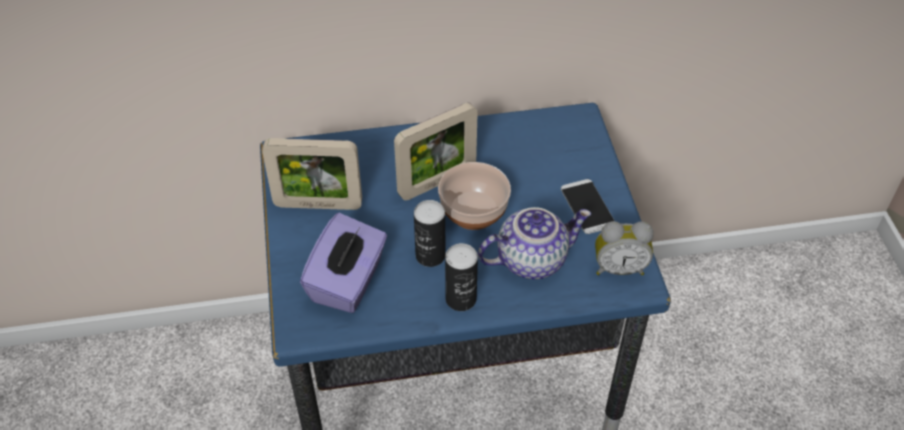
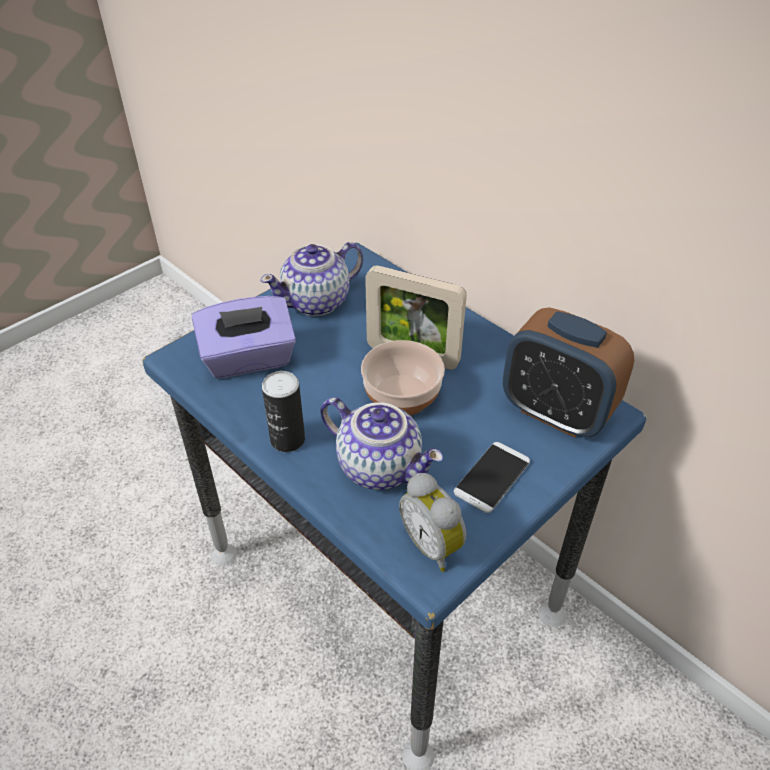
camera: 55 degrees right, 5 degrees down
(318, 205) = (317, 302): picture frame -> teapot
(430, 255) = (322, 394): can -> none
(559, 142) = (556, 413): none -> alarm clock

